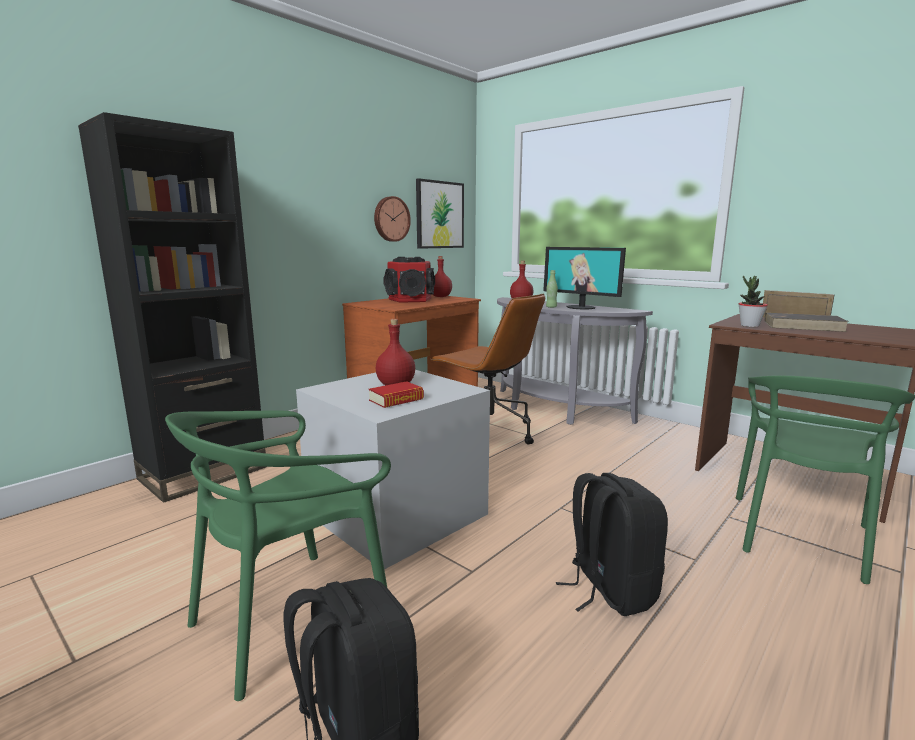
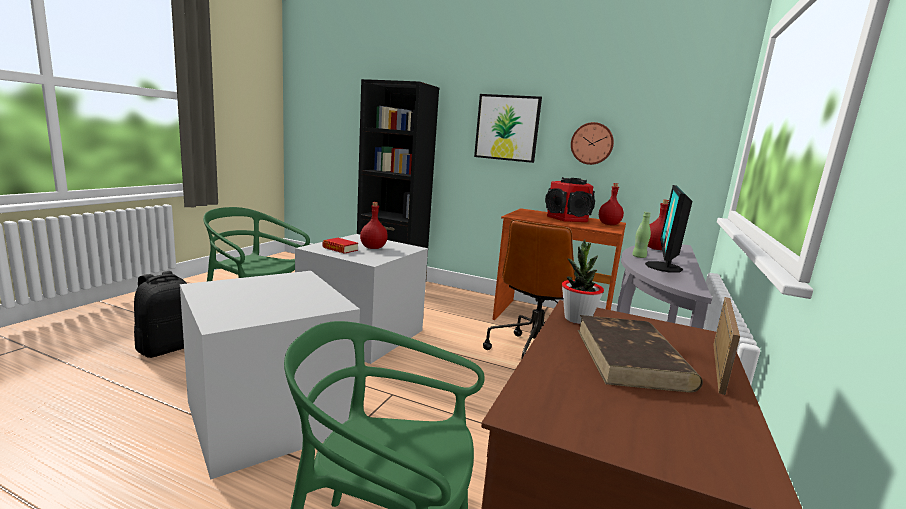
camera: 70 degrees right, 0 degrees up
(439, 215) = (665, 143): picture -> picture (507, 128)
(609, 590) = (271, 414): black backpack -> grey storage box

